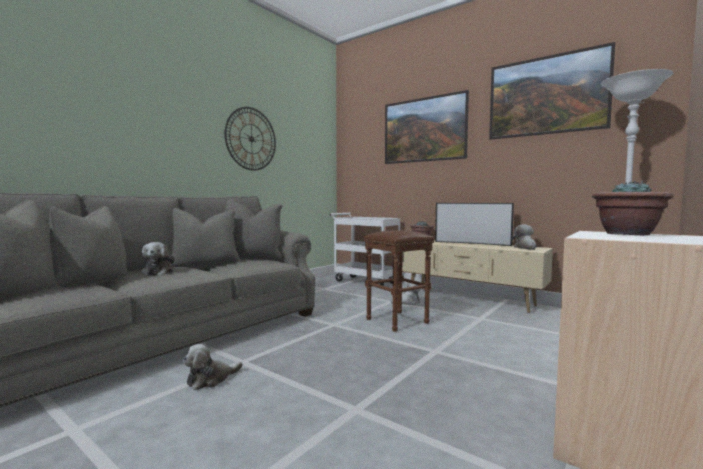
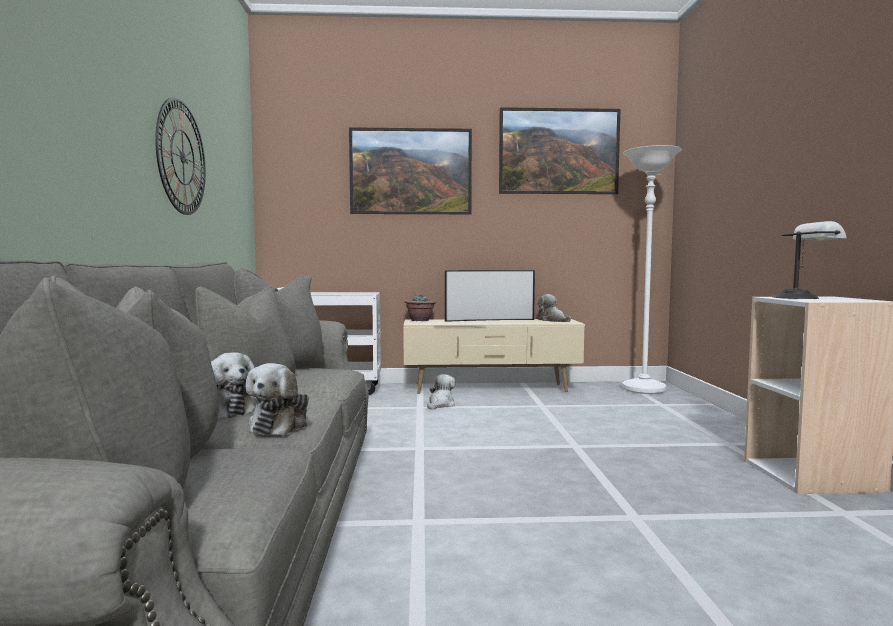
camera: 40 degrees left, 0 degrees up
(210, 379) = (434, 554): plush toy -> plush toy (281, 424)
(398, 321) = (478, 426): brown stool -> none
(627, 234) = (803, 297): potted plant -> table lamp

